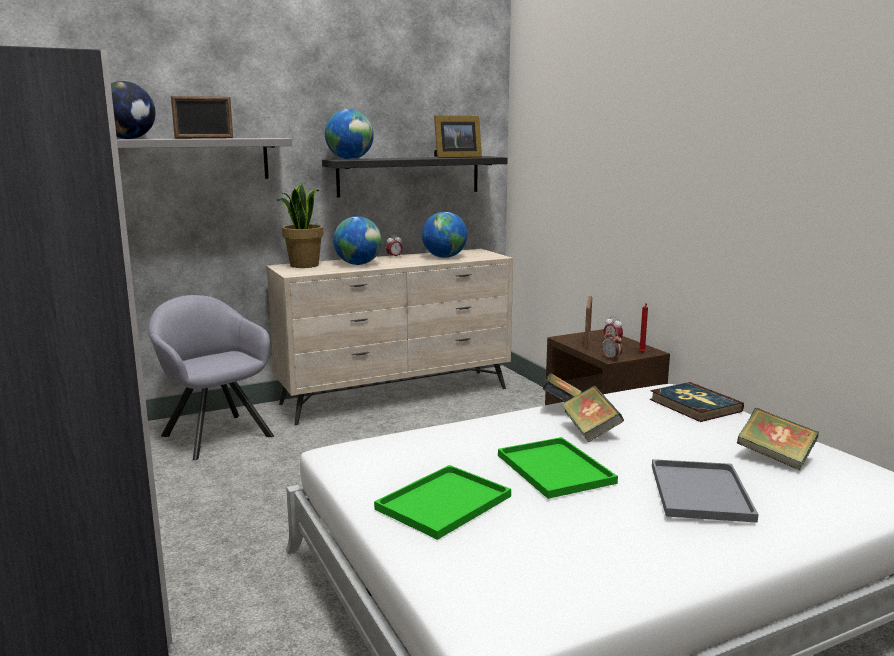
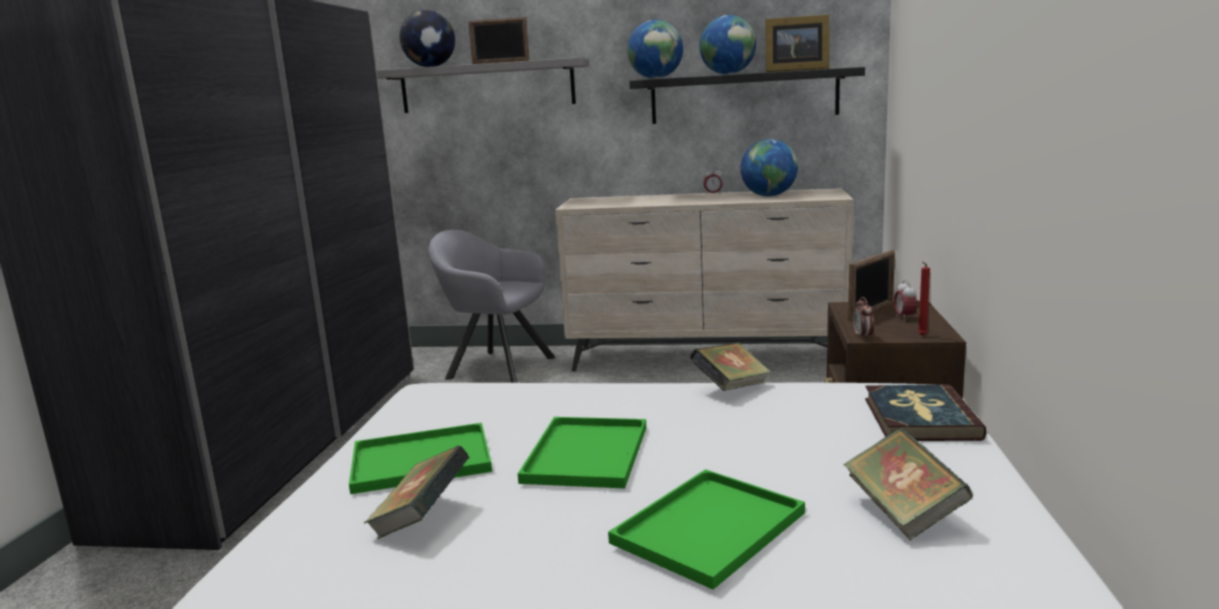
camera: 35 degrees right, 0 degrees up
(215, 433) = (495, 367): grey armchair -> grey armchair turned 60 degrees counterclockwise
(304, 265) = (602, 199): potted plant -> none
(358, 264) = (656, 200): globe -> globe (728, 74)
(590, 430) = (709, 421): book -> book (422, 519)
(698, 491) = (709, 525): grey tray -> green tray

